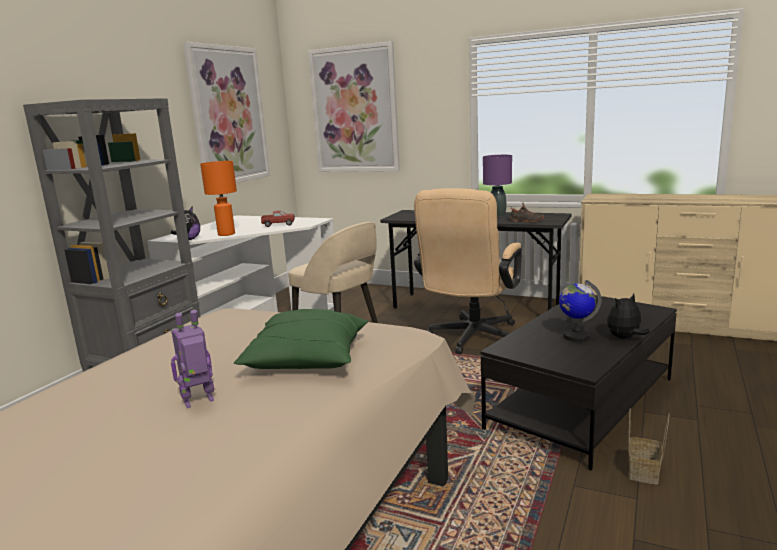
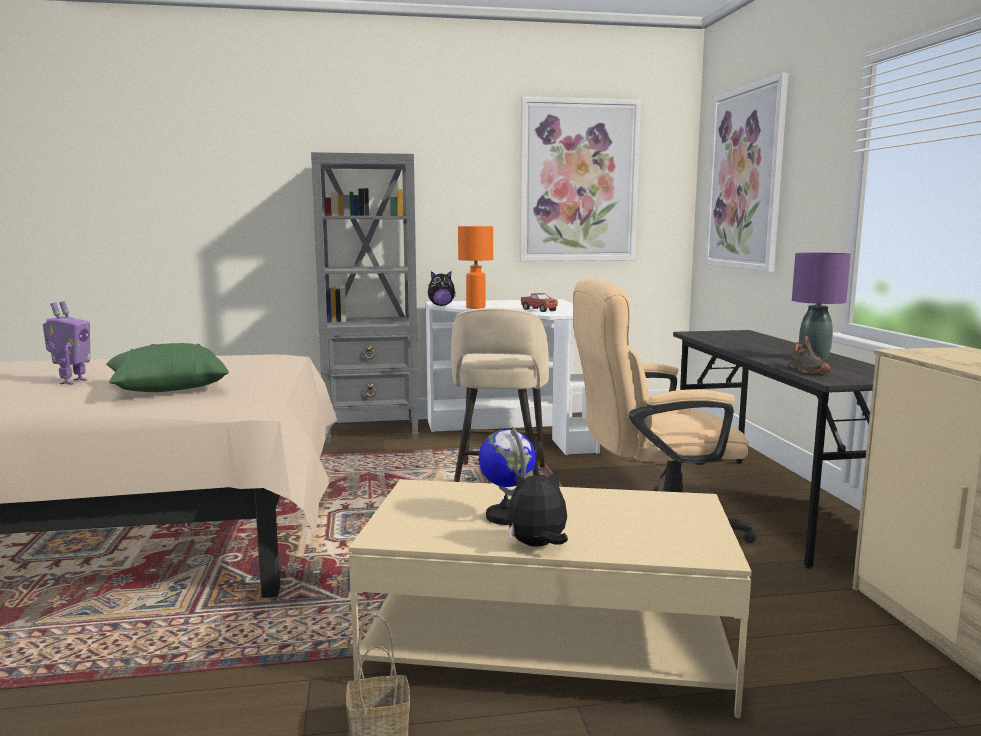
camera: 55 degrees right, 5 degrees down
(199, 401) = (72, 382): toy robot -> toy robot turned 75 degrees clockwise
(582, 403) = (546, 646): black coffee table -> beige coffee table
(625, 338) = (538, 546): plush toy -> plush toy turned 45 degrees counterclockwise

